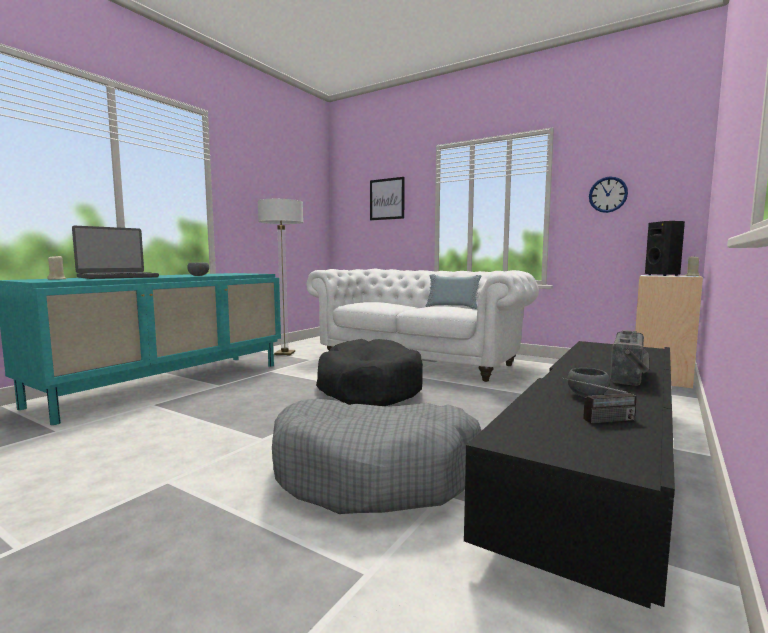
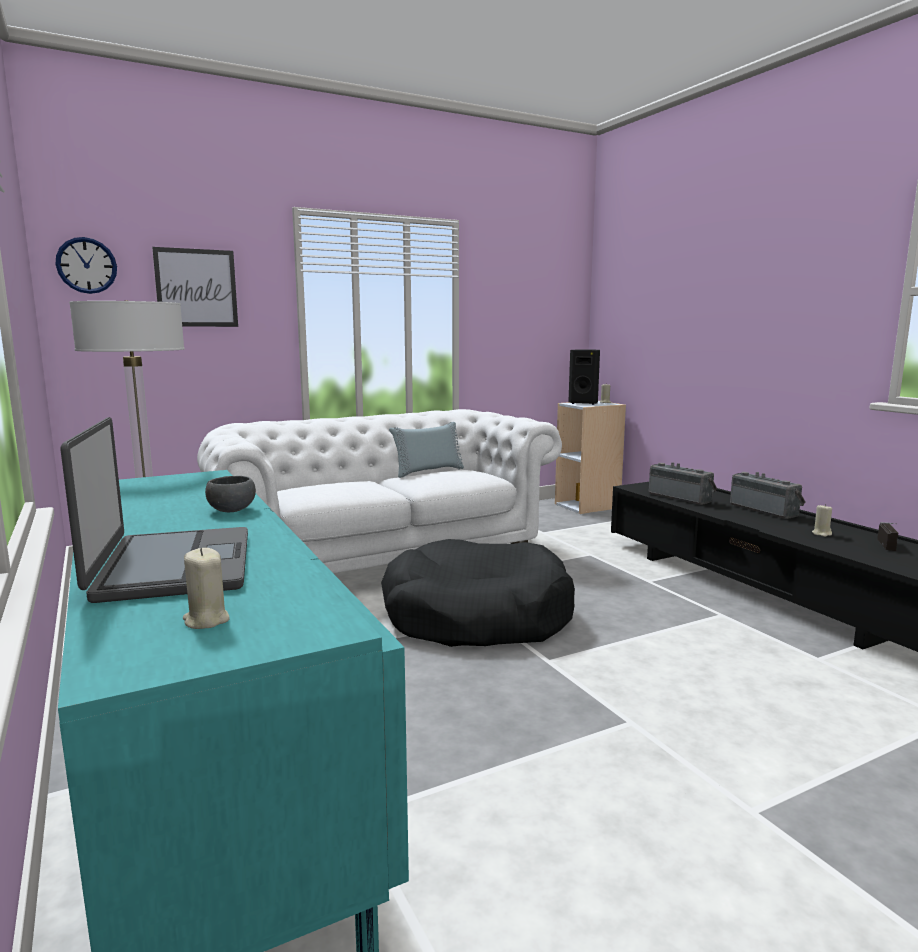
camera: 60 degrees left, 5 degrees up
(375, 474) = (765, 676): grey dog bed -> none
(587, 395) = (821, 533): grey bowl -> beige candle
(595, 355) = (681, 497): none -> radio
(608, 194) = (515, 312): wall clock -> wall clock (86, 265)

